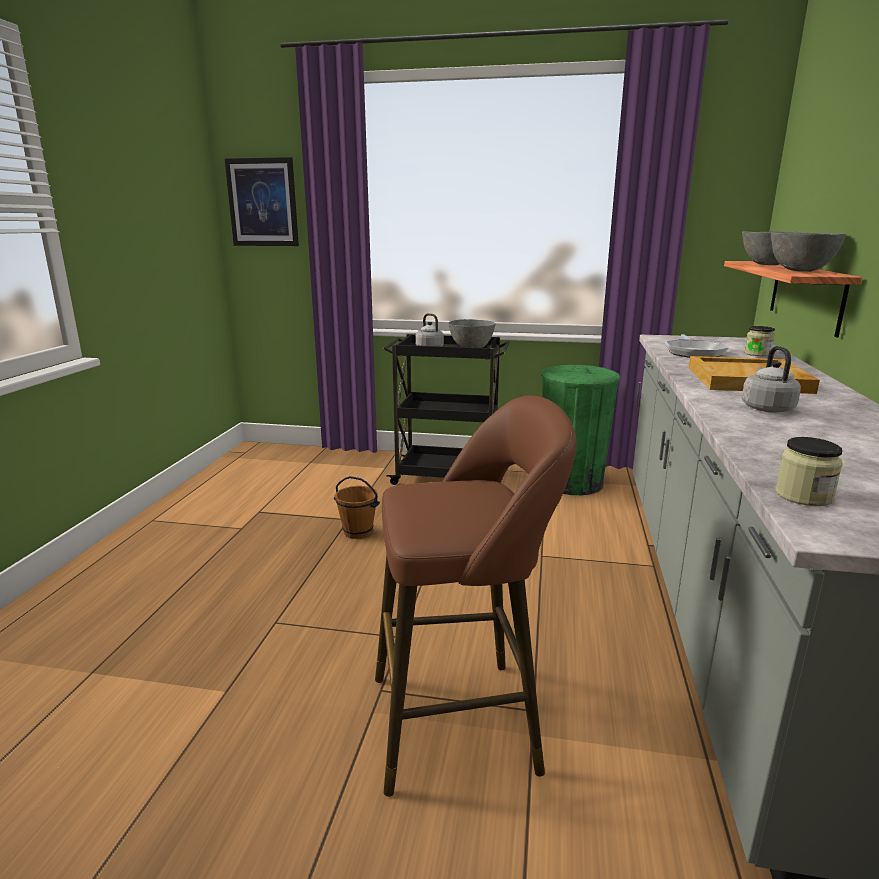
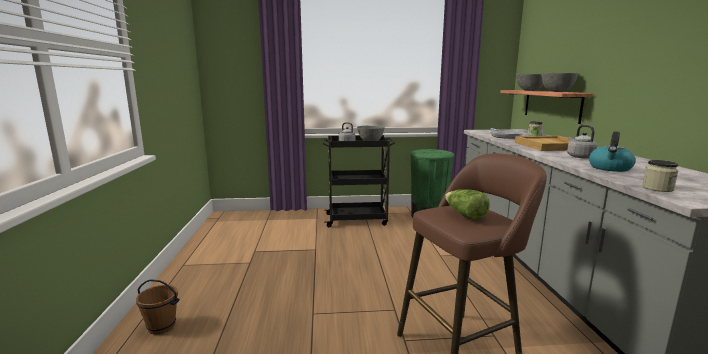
camera: 15 degrees left, 5 degrees down
(263, 203) = (230, 58): picture -> none
(357, 532) = (326, 256): brown bucket -> brown bucket (161, 327)
(447, 504) = (464, 215): none -> lettuce
(784, 439) = (610, 168): none -> kettle

